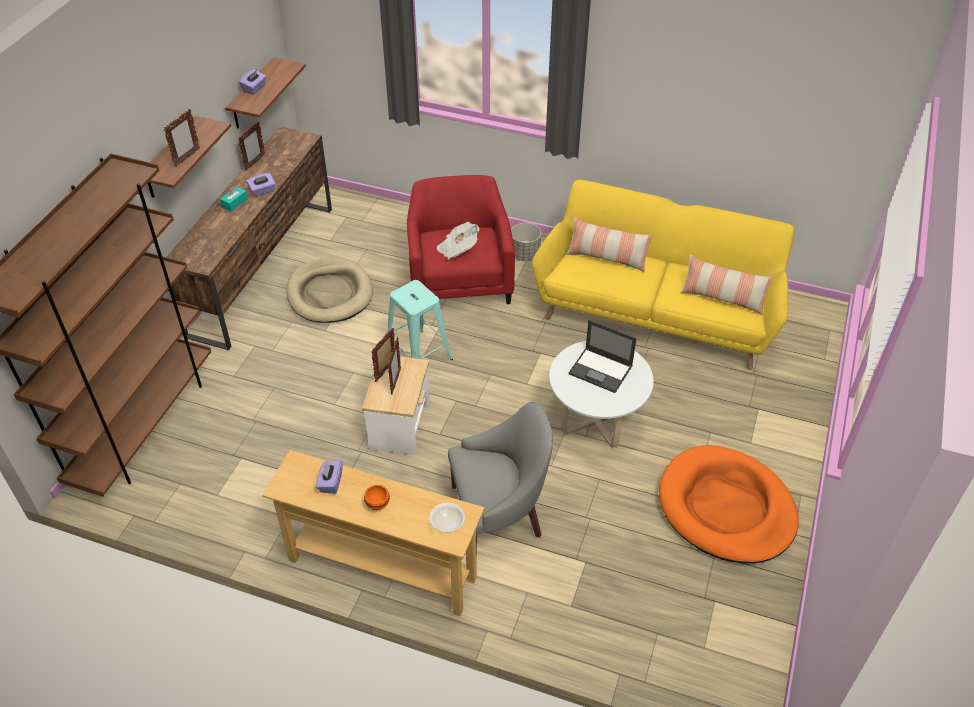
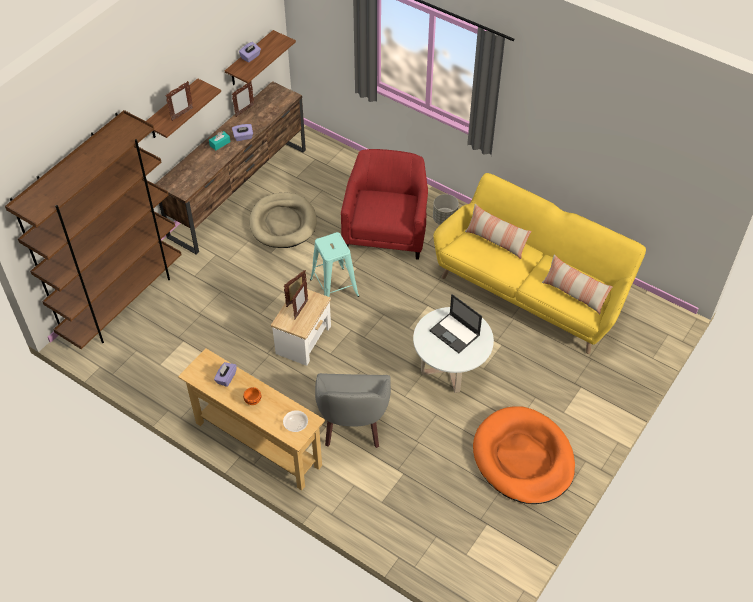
camera: 15 degrees right, 5 degrees up
(458, 249) = (382, 210): newspaper -> none
(498, 515) = (353, 424): grey armchair -> grey armchair turned 90 degrees clockwise

